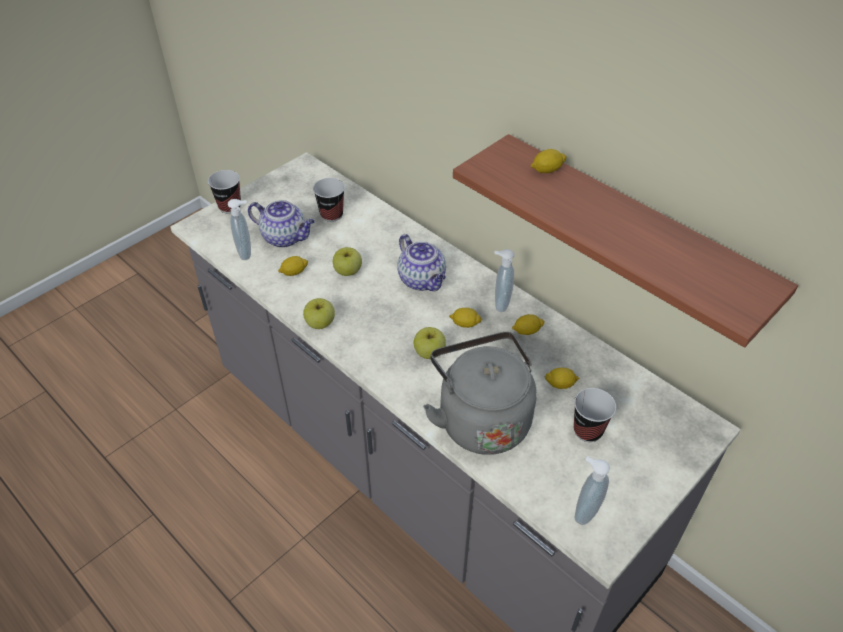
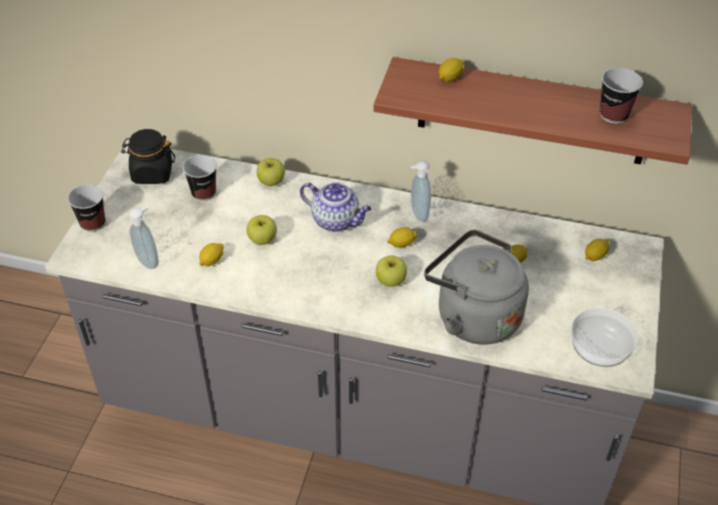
camera: 30 degrees left, 0 degrees up
(285, 237) = (176, 231): teapot -> none
(304, 184) = (152, 173): none -> black jar
(320, 323) = (275, 296): apple -> apple (271, 181)
(527, 331) = (456, 228): lemon -> lemon (595, 256)
(585, 511) = (600, 349): soap dispenser -> bowl
(588, 430) = (560, 288): cup -> cup (613, 115)

